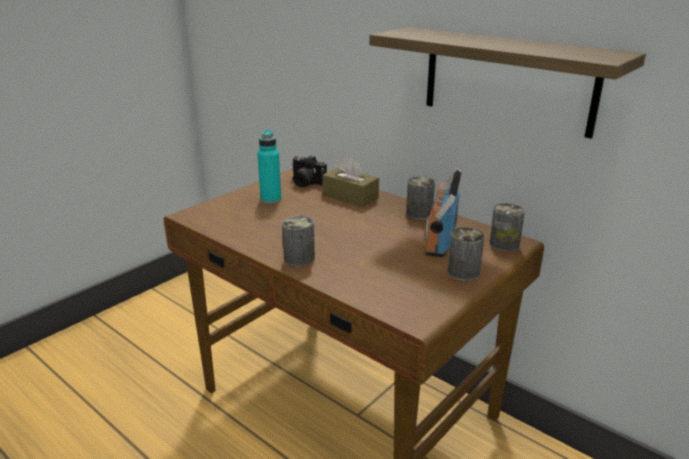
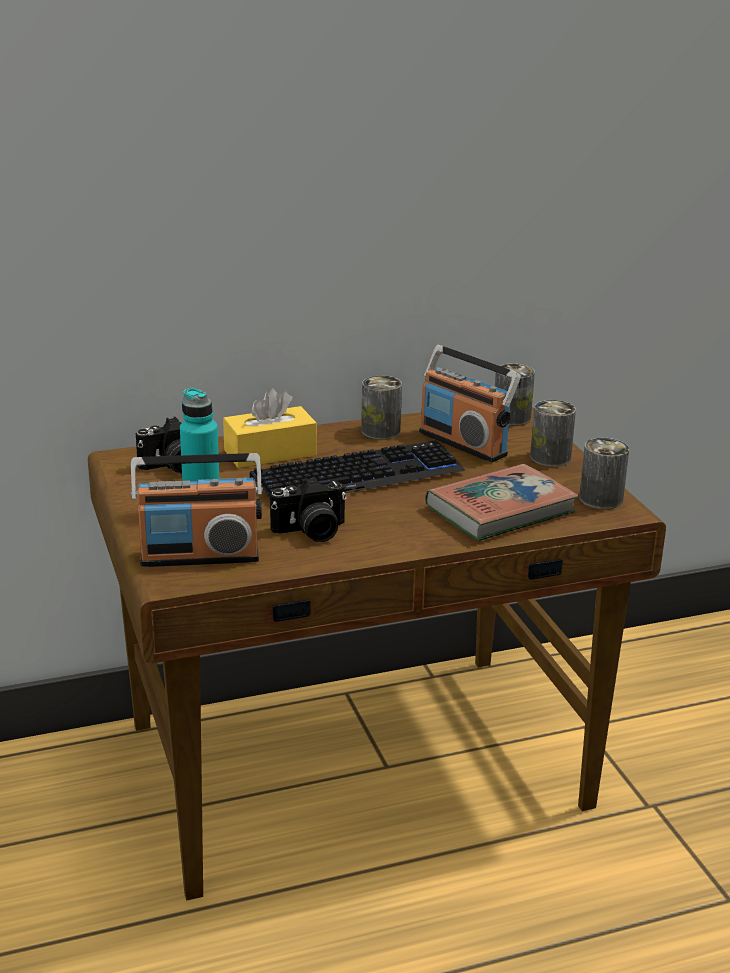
camera: 60 degrees left, 0 degrees up
(218, 214) = (199, 556): none -> radio
(271, 230) = (311, 532): none -> camera
(299, 259) = (419, 535): can -> can (601, 499)
(350, 196) = (270, 453): brown tissue box -> yellow tissue box
(352, 223) = (358, 476): none -> keyboard
(361, 275) = (500, 510): none -> book
(507, 80) = (454, 214): shelf -> none

